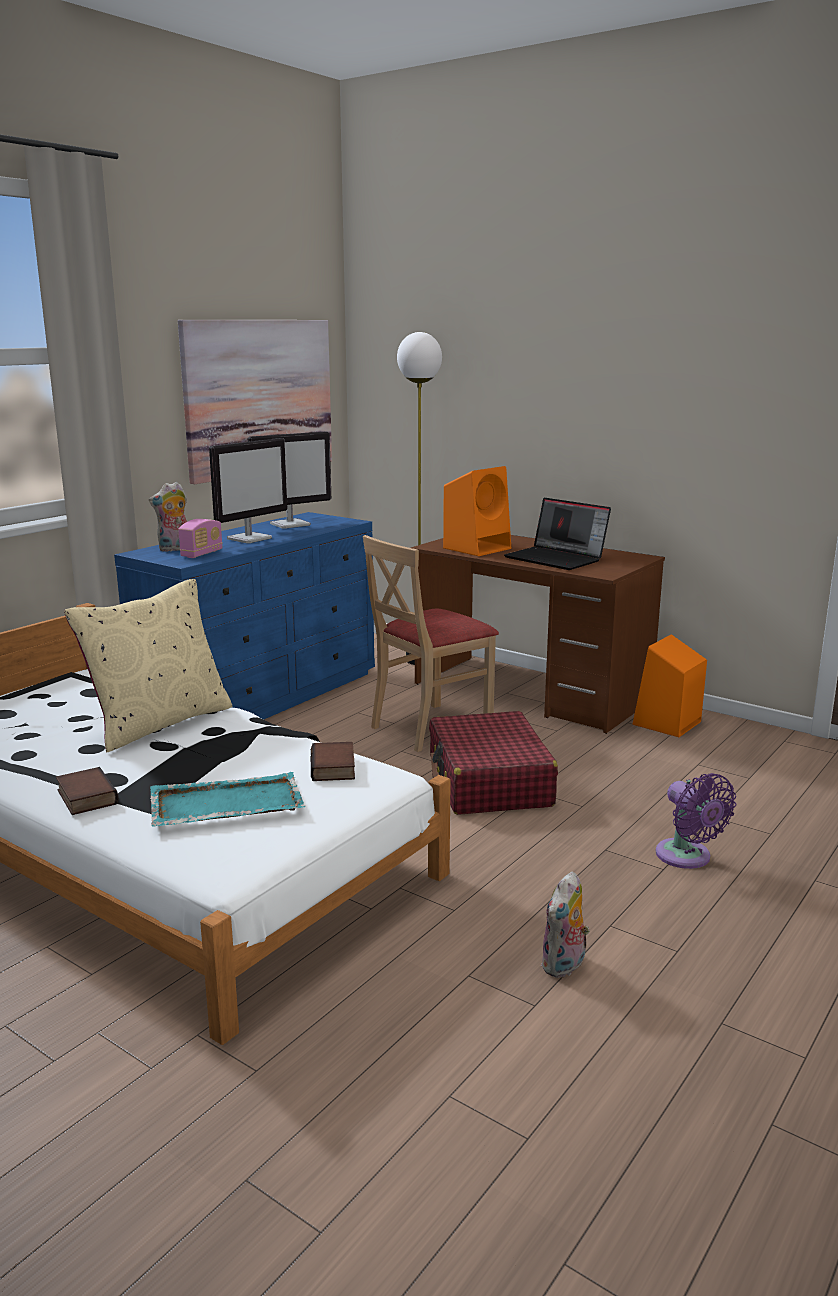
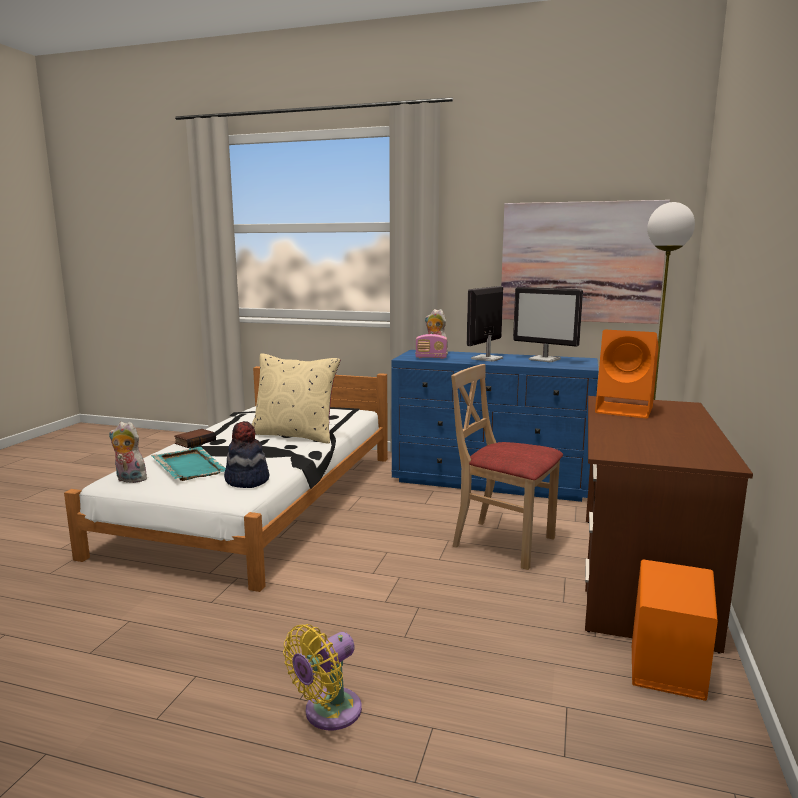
camera: 70 degrees right, 5 degrees down
(250, 538) = (487, 359): monitor -> monitor turned 105 degrees clockwise
(335, 768) = (246, 480): book -> hat
(489, 782) = (420, 584): red suitcase -> none
(557, 559) = (639, 434): laptop -> none
(564, 966) = (137, 659): plush toy -> plush toy (129, 480)
(687, 857) = (328, 713): purple fan -> yellow fan

